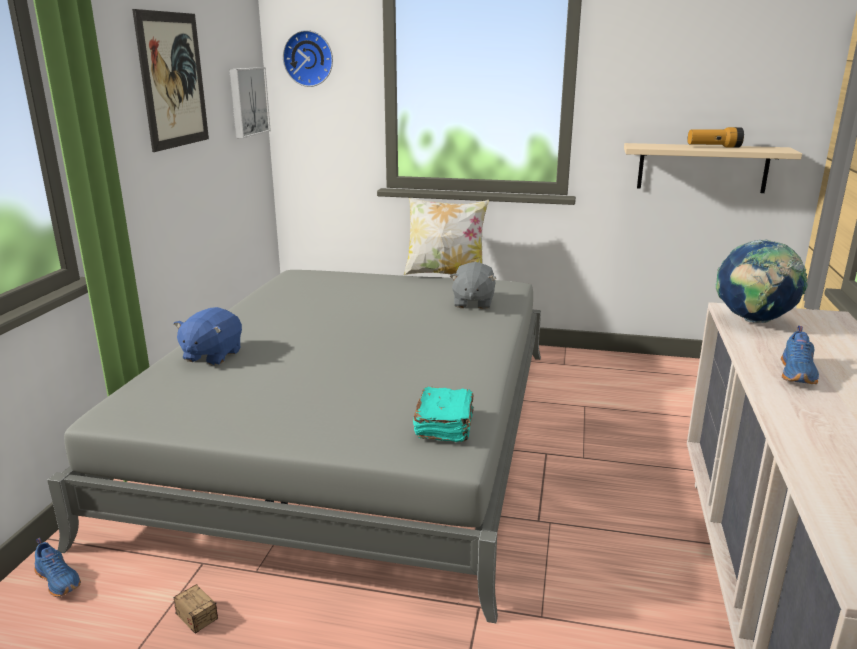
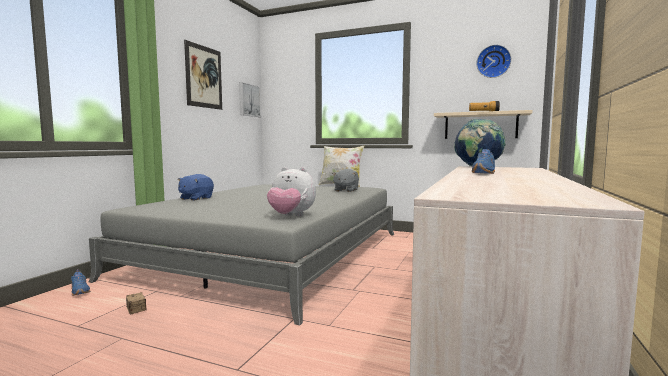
camera: 10 degrees right, 15 degrees down
(309, 58) = (281, 82): wall clock -> wall clock (493, 61)
(445, 426) = (291, 216): turquoise book -> plush toy

